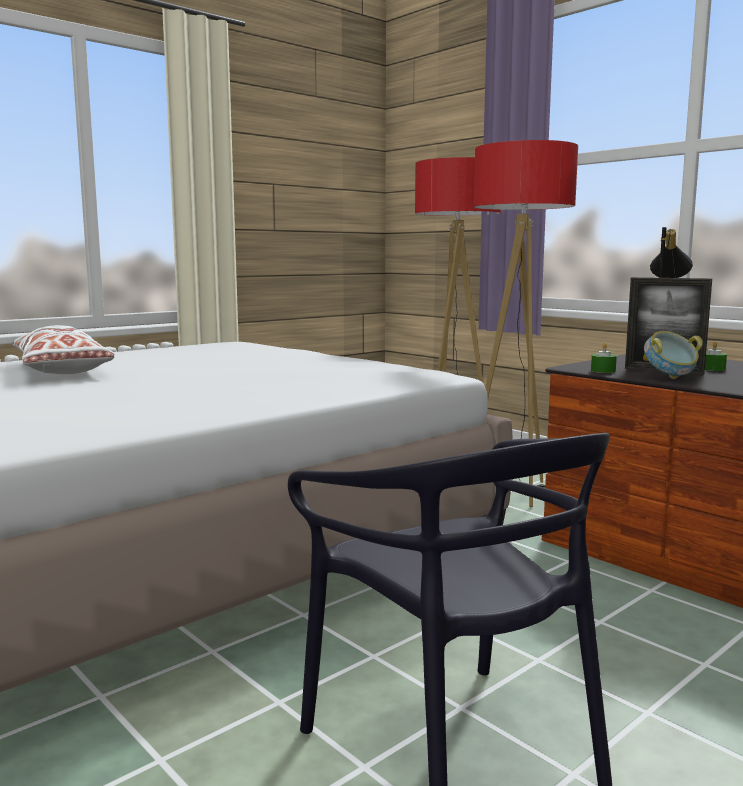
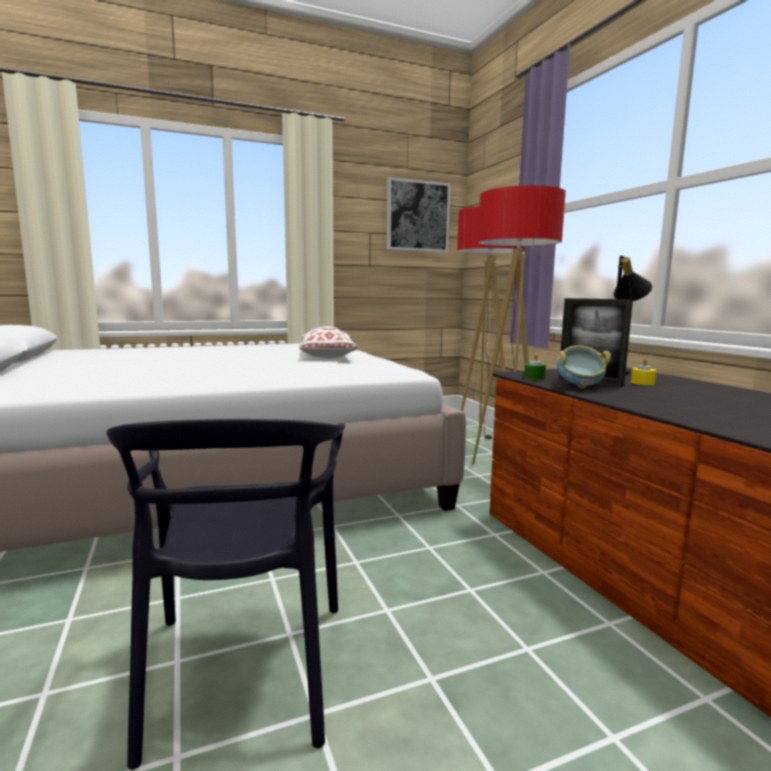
camera: 20 degrees right, 0 degrees up
(62, 370) = (178, 353): white pillow -> white pillow (327, 356)
(331, 162) = (417, 216): none -> picture
(712, 369) = (642, 383): green candle -> yellow candle

